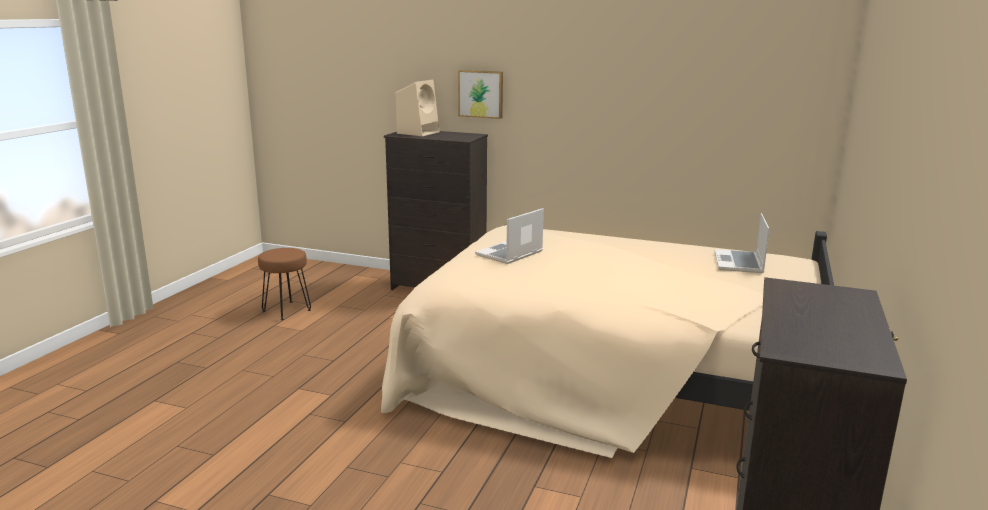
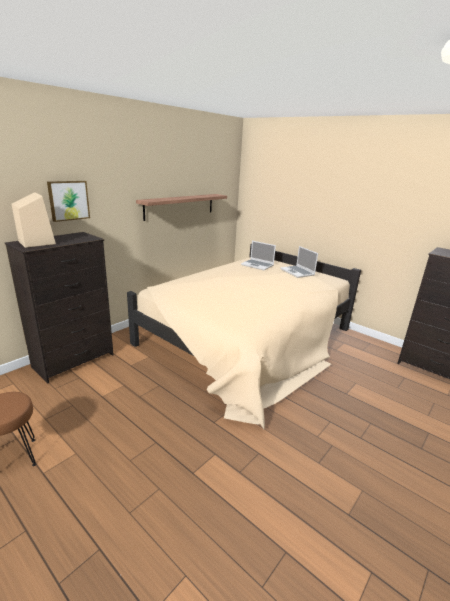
camera: 70 degrees left, 5 degrees up
(509, 254) = (210, 301): laptop -> laptop (298, 272)
(665, 125) = (180, 206): none -> shelf

